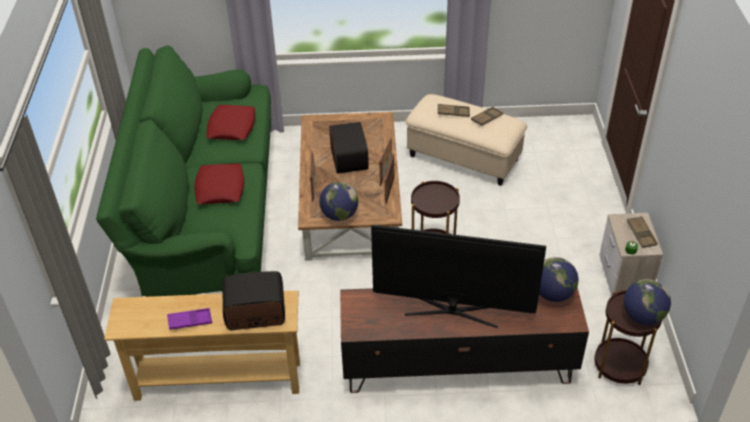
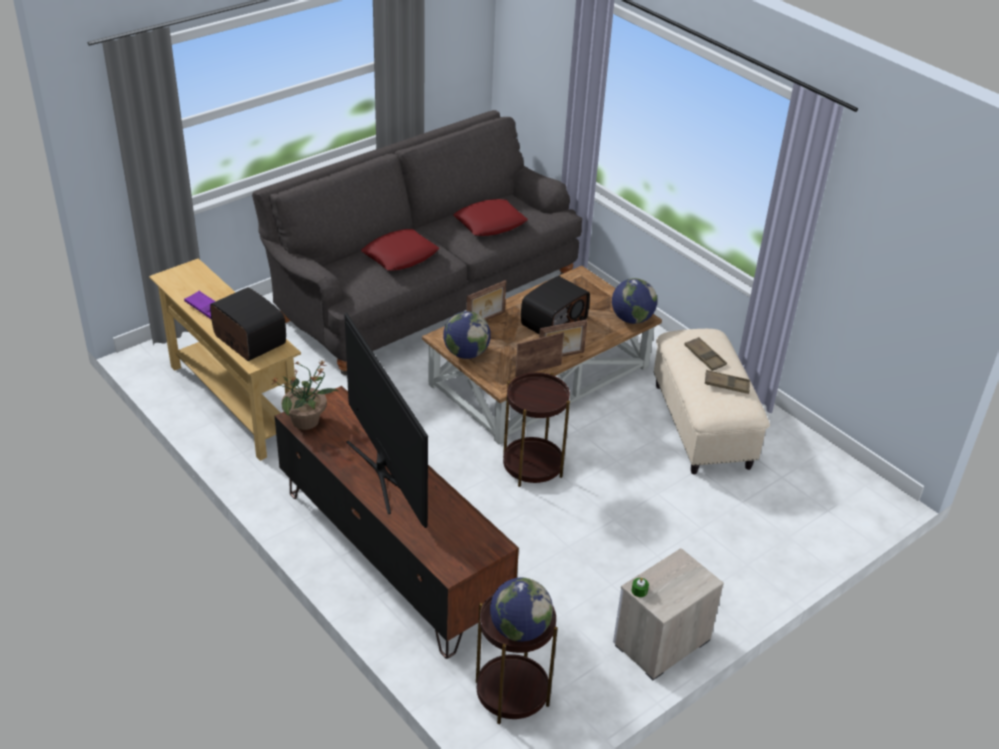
camera: 50 degrees right, 5 degrees down
(207, 214) = (424, 296): green sofa -> grey sofa
(363, 326) = (306, 421): none -> potted plant
(553, 294) = (478, 537): globe -> globe (631, 319)
(641, 234) = (678, 590): brown tray -> none

